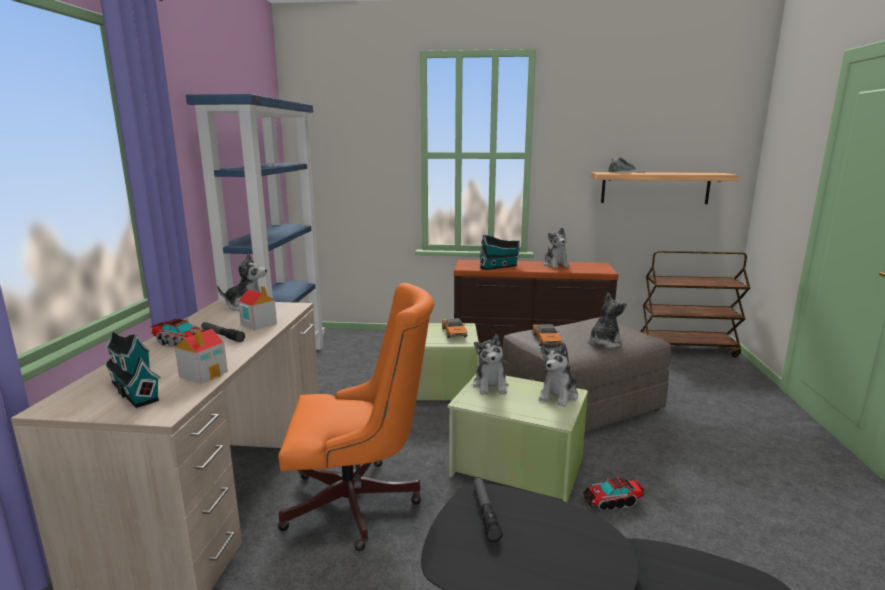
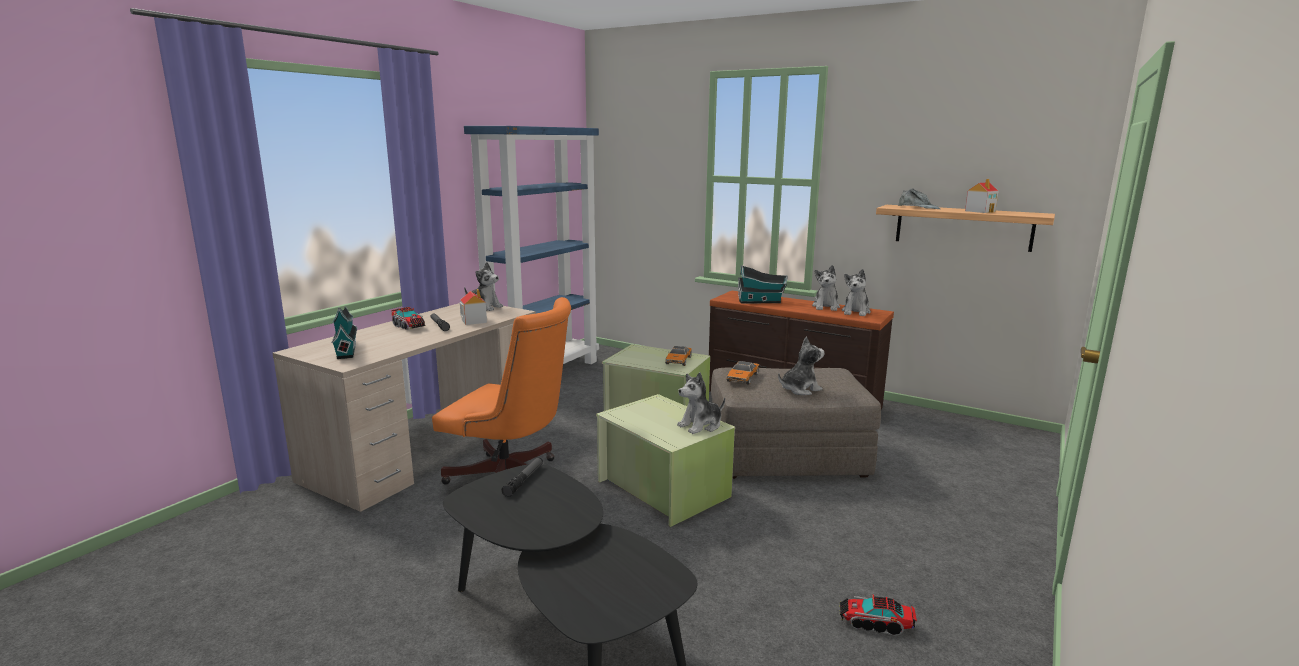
camera: 25 degrees right, 0 degrees up
(204, 374) = (396, 347): toy house -> toy house (980, 211)
(491, 385) = (651, 407): plush toy -> plush toy (856, 312)
(612, 501) = (718, 534): toy truck -> toy truck (875, 623)
(686, 348) = (989, 429): brown cart -> none

